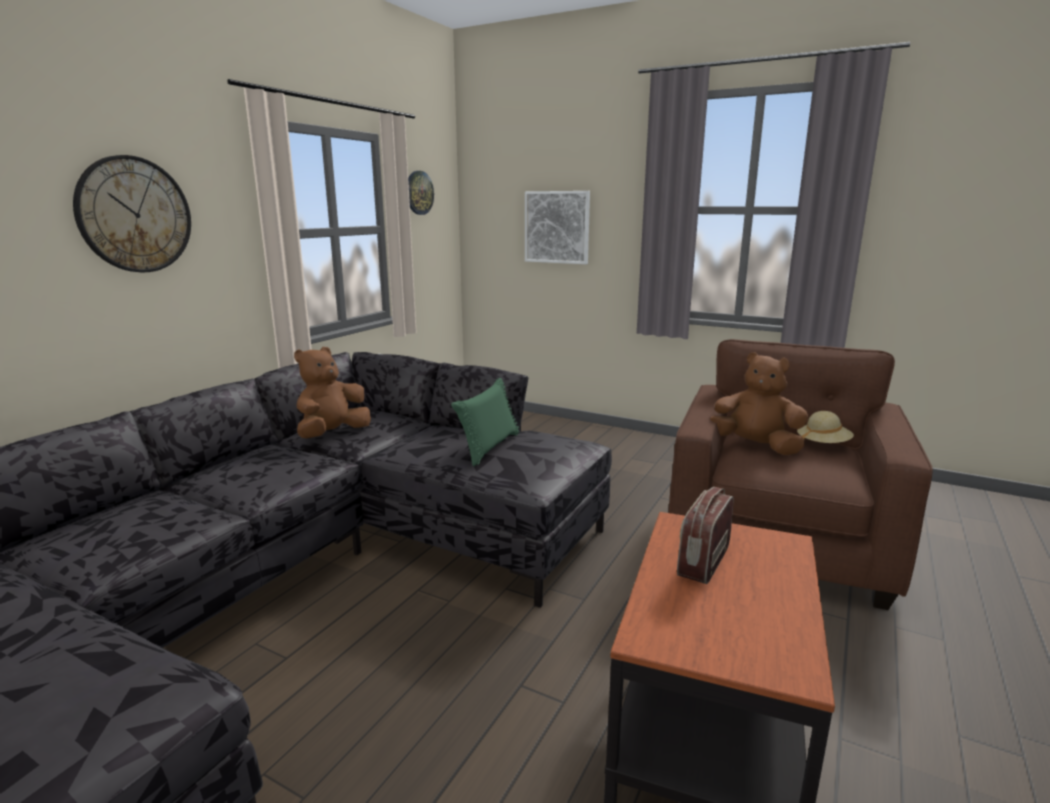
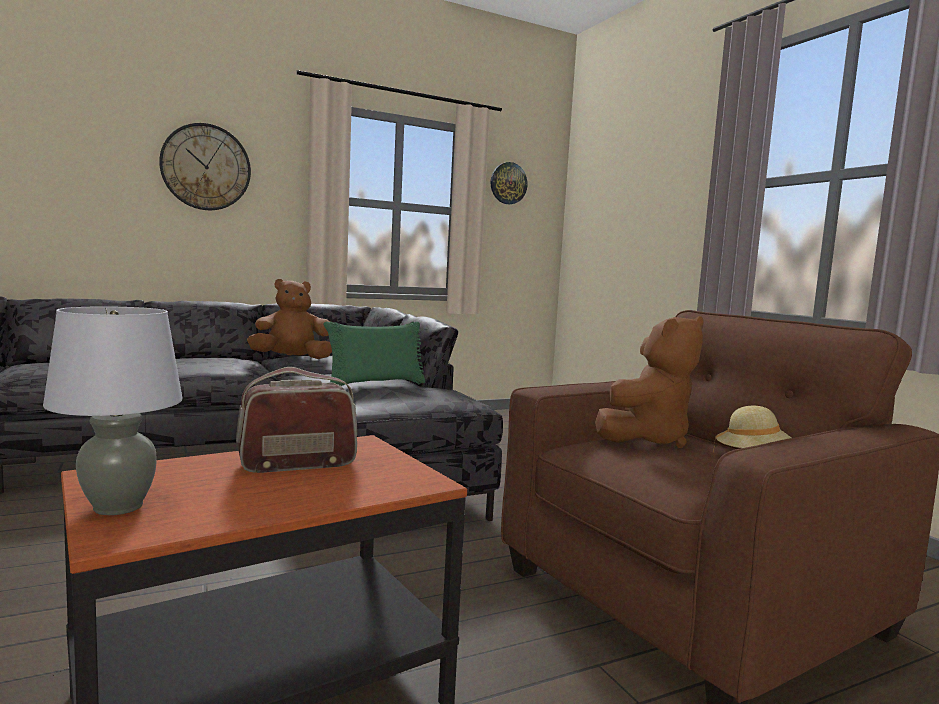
camera: 35 degrees right, 10 degrees down
(557, 227) = (638, 216): picture -> none
(736, 656) = (117, 507): none -> grey table lamp
(754, 446) = (646, 439): brown plush toy -> brown plush toy turned 75 degrees clockwise

